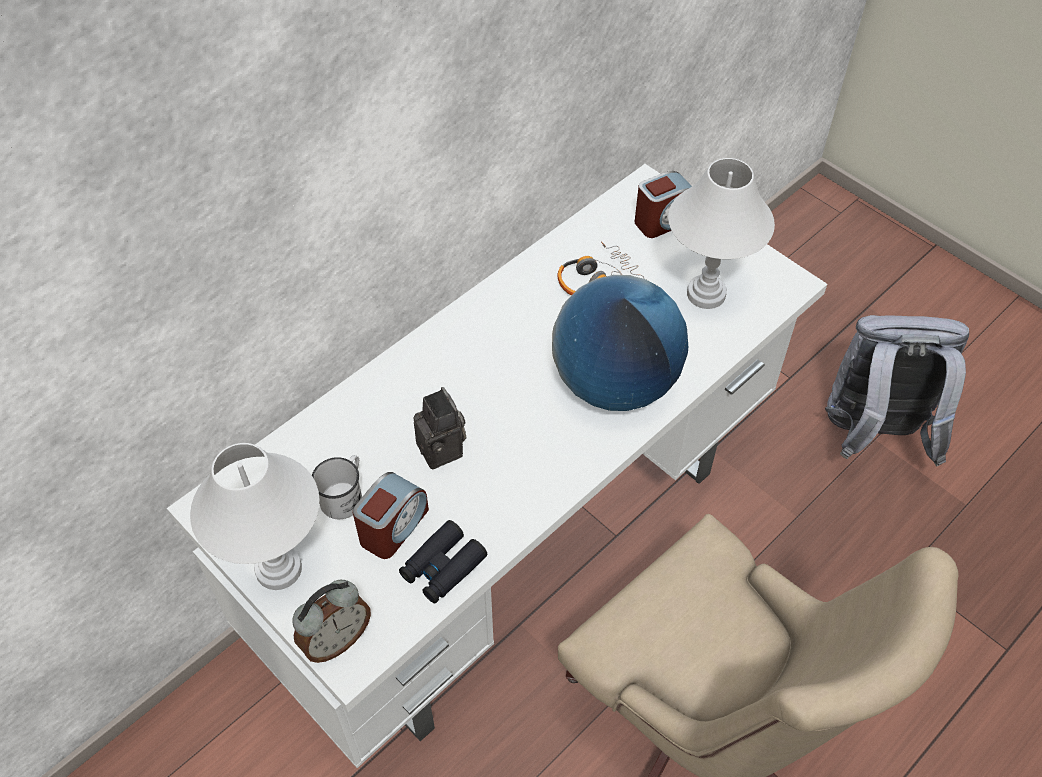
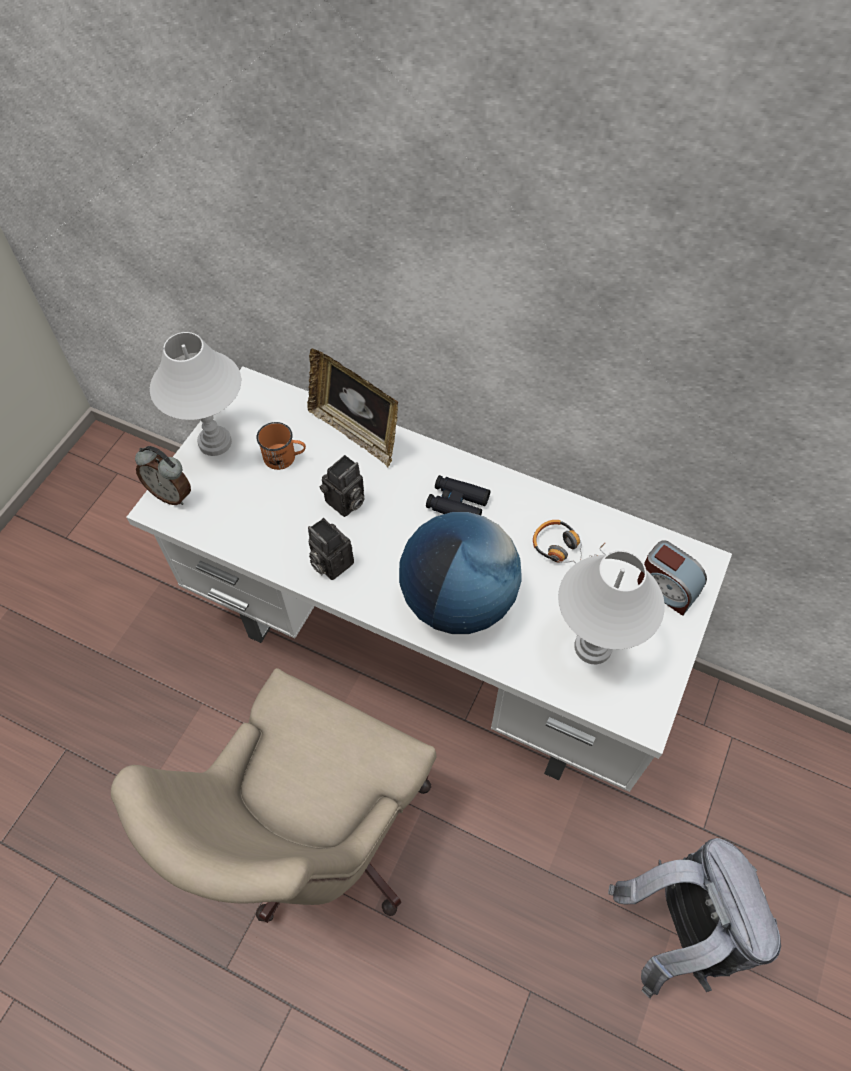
camera: 70 degrees right, 5 degrees up
(345, 495) = (285, 457): white mug -> orange mug
(346, 412) = (355, 432): none -> picture frame
(393, 527) = (268, 495): alarm clock -> none
(443, 567) = (245, 536): black binoculars -> black binoculars (457, 504)
(519, 487) = (330, 562): none -> camera

